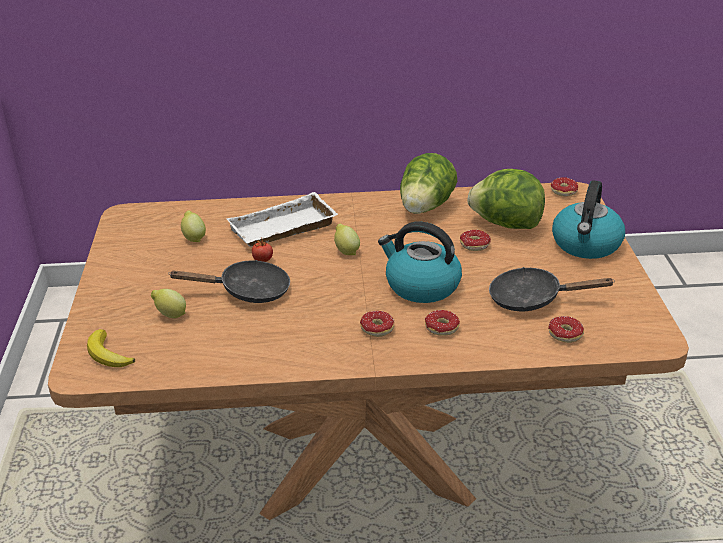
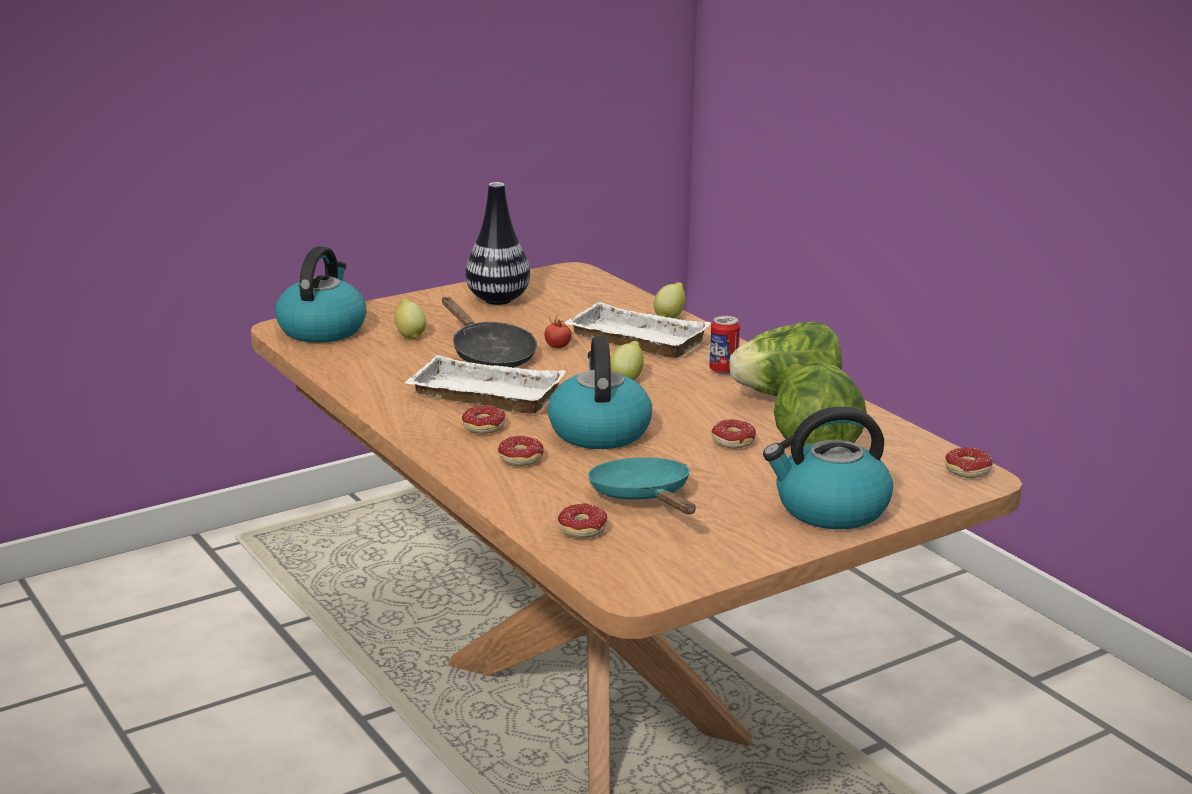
camera: 60 degrees right, 10 degrees down
(108, 354) = (322, 329): banana -> kettle
(144, 259) = (497, 300): none -> vase
(194, 238) = (563, 308): lemon -> lemon (670, 316)
(321, 315) = (482, 396): none -> white tray
(364, 215) = (723, 370): none -> can
(532, 299) = (644, 497): black frying pan -> turquoise frying pan

